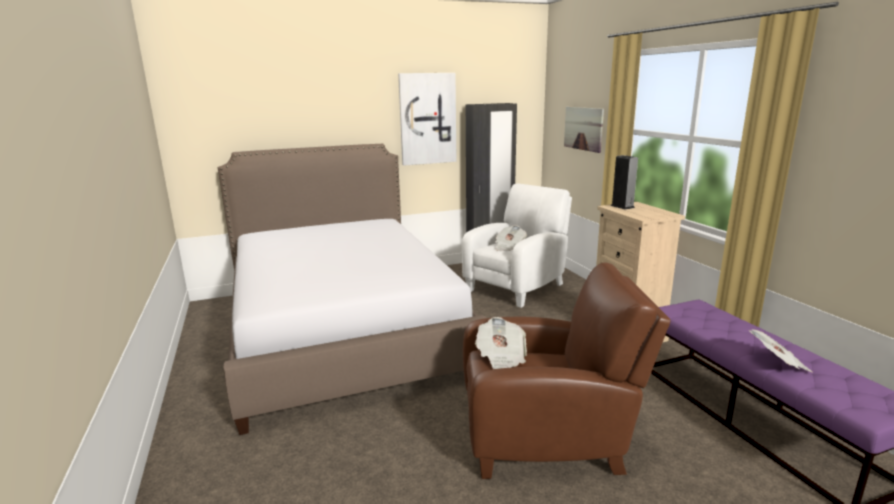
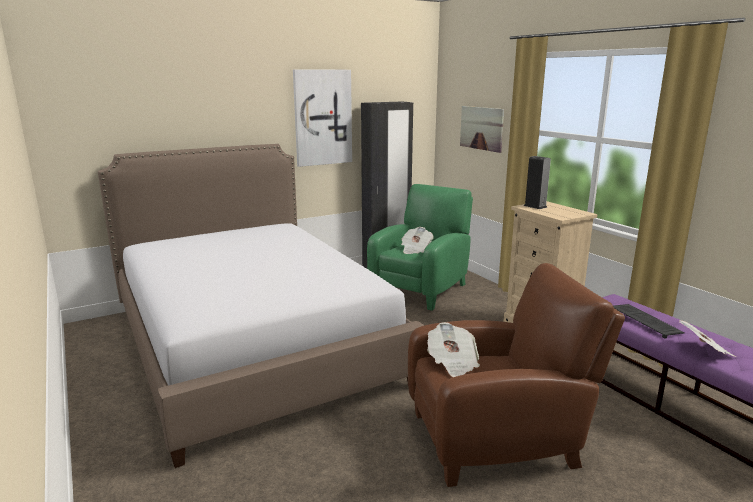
camera: 10 degrees left, 0 degrees up
(517, 286) = (422, 289): white armchair -> green armchair
(723, 329) = (646, 321): none -> keyboard

